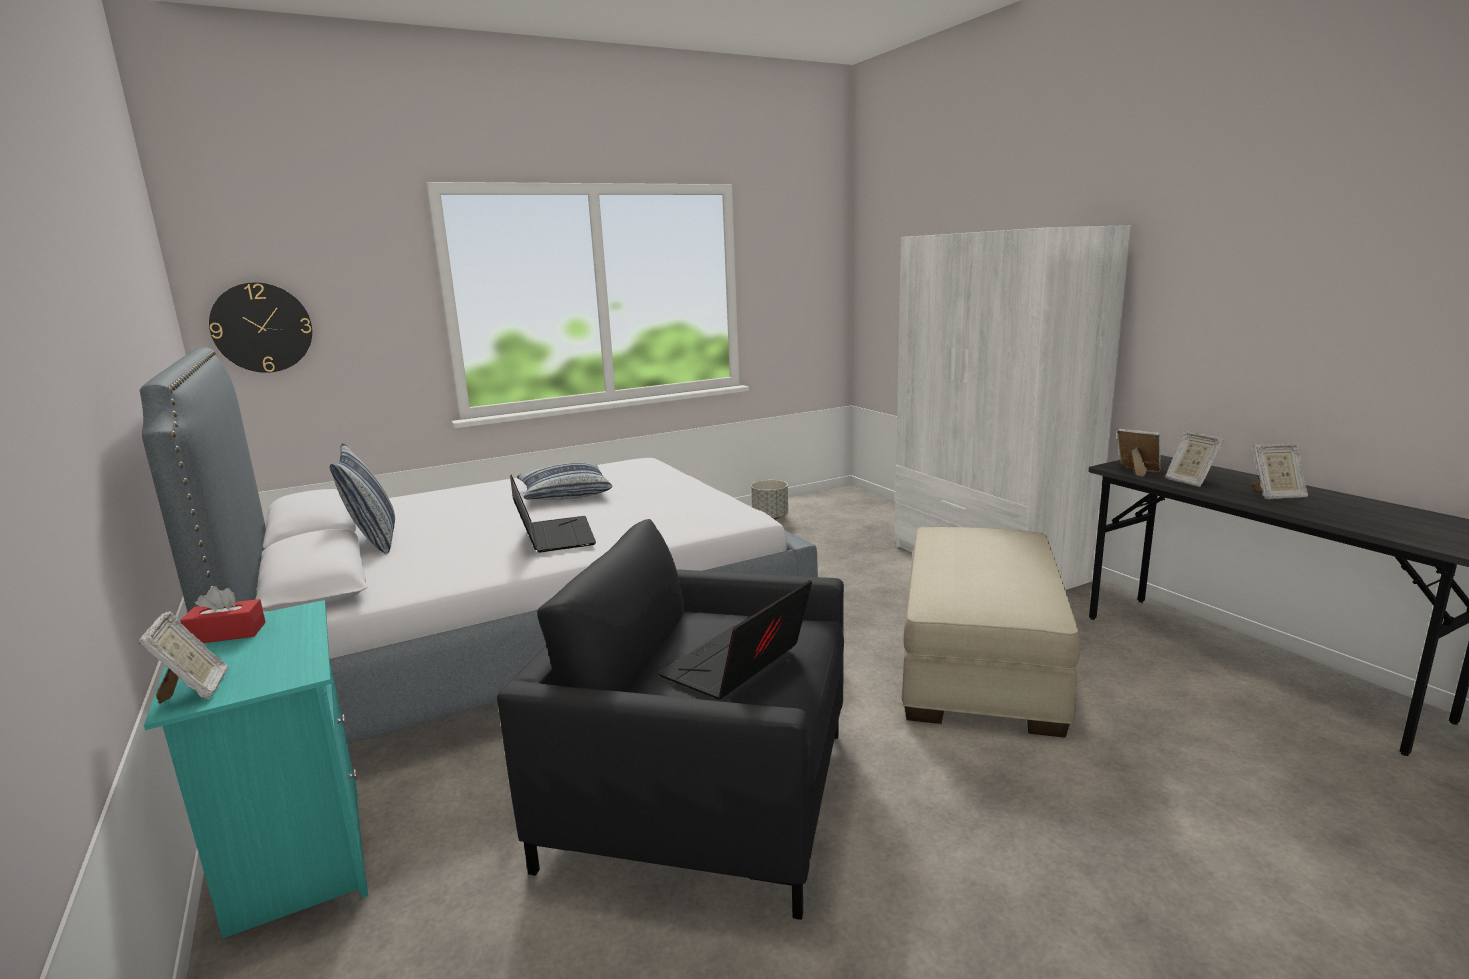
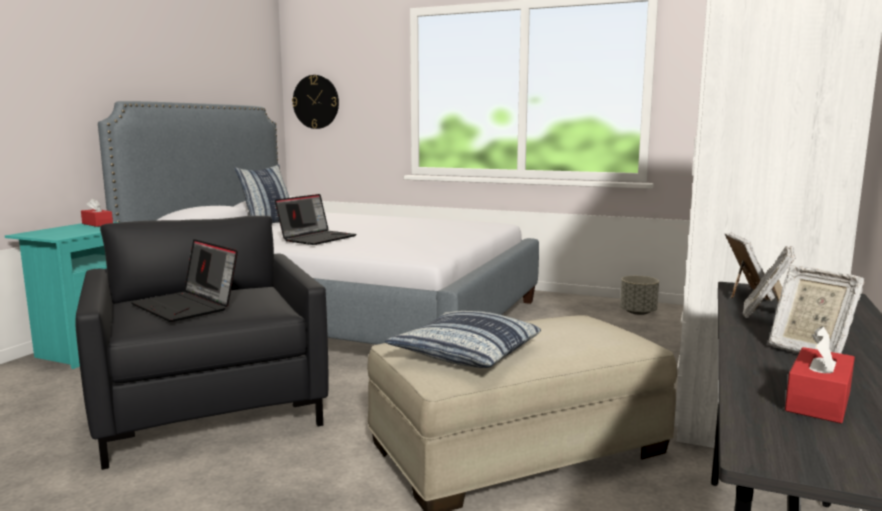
camera: 50 degrees right, 5 degrees down
(194, 690) = (37, 232): picture frame -> none
(564, 493) = (398, 227): pillow -> pillow (465, 352)
(736, 667) = (187, 306): laptop -> laptop turned 135 degrees counterclockwise
(1373, 519) = (818, 401): none -> red tissue box

